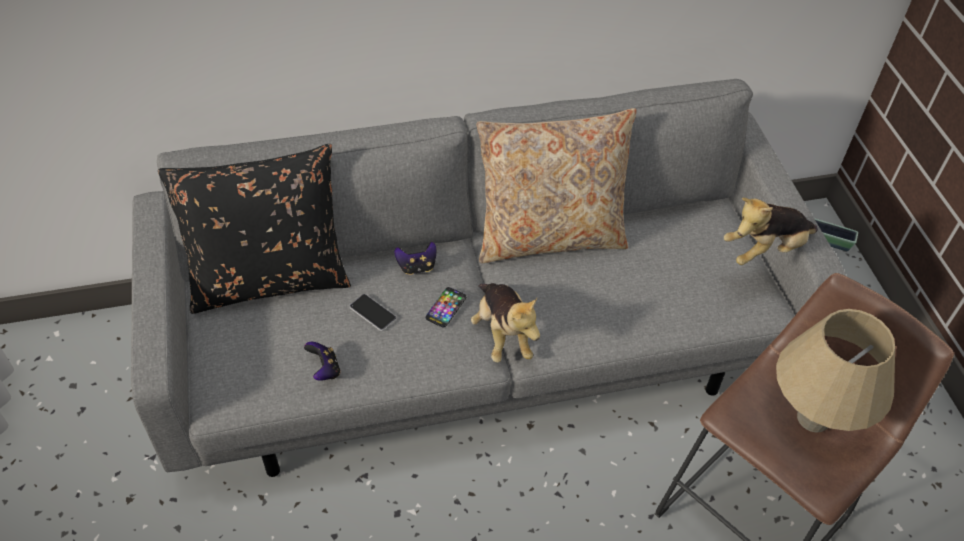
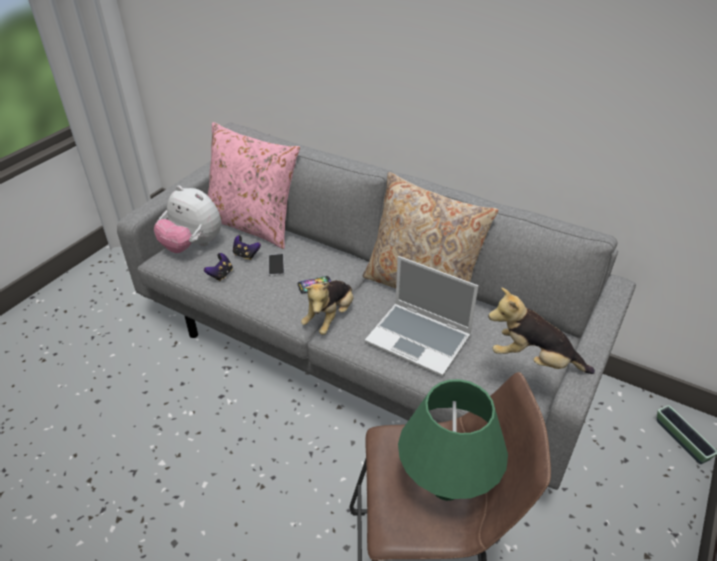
camera: 45 degrees right, 10 degrees down
(233, 357) = (193, 245): none -> plush toy
(270, 279) = (253, 225): black pillow -> pink pillow
(417, 267) = (327, 259): game controller -> game controller (246, 255)
(617, 296) = (420, 340): none -> laptop
(813, 418) = (446, 487): beige table lamp -> green table lamp

